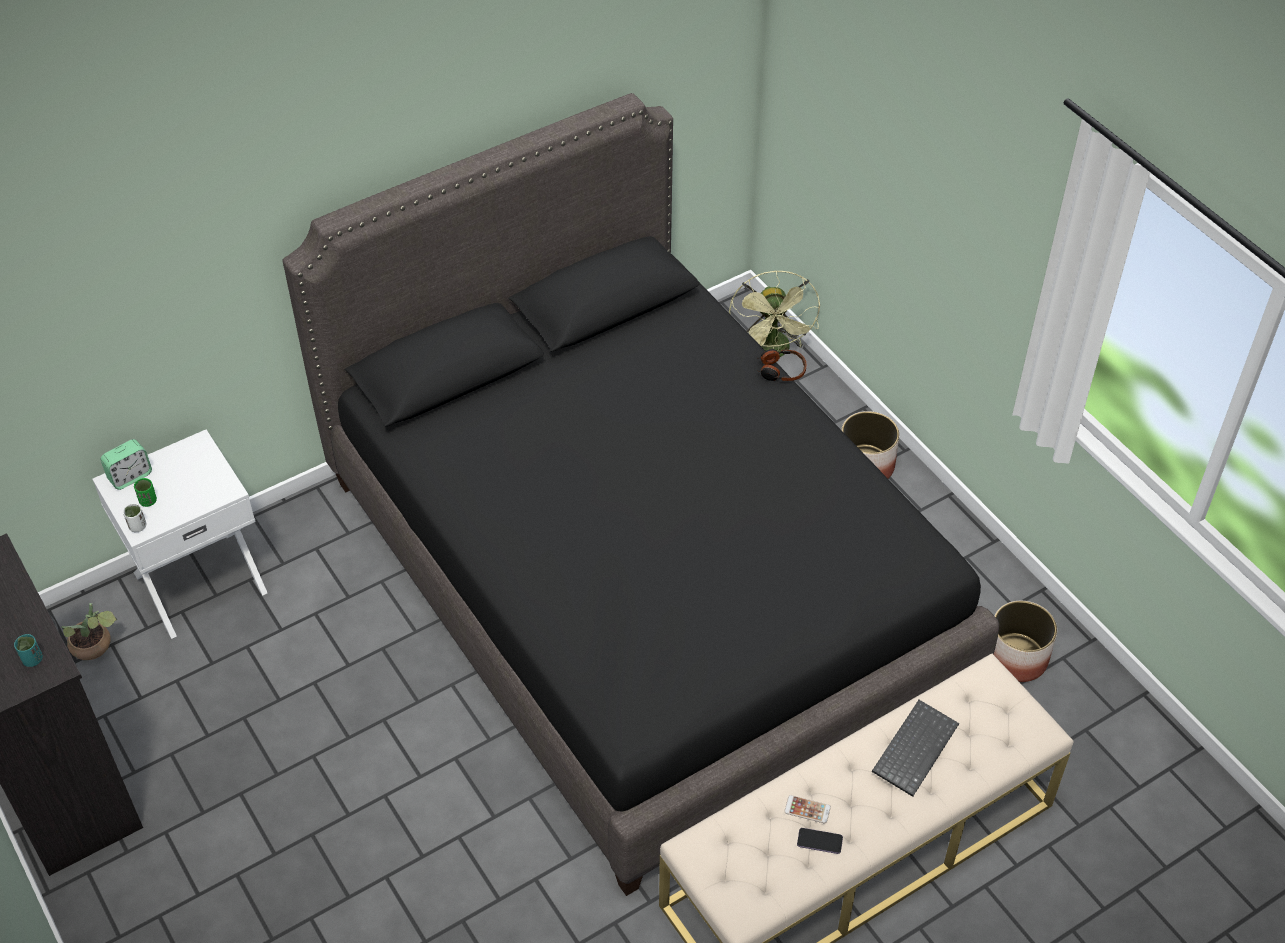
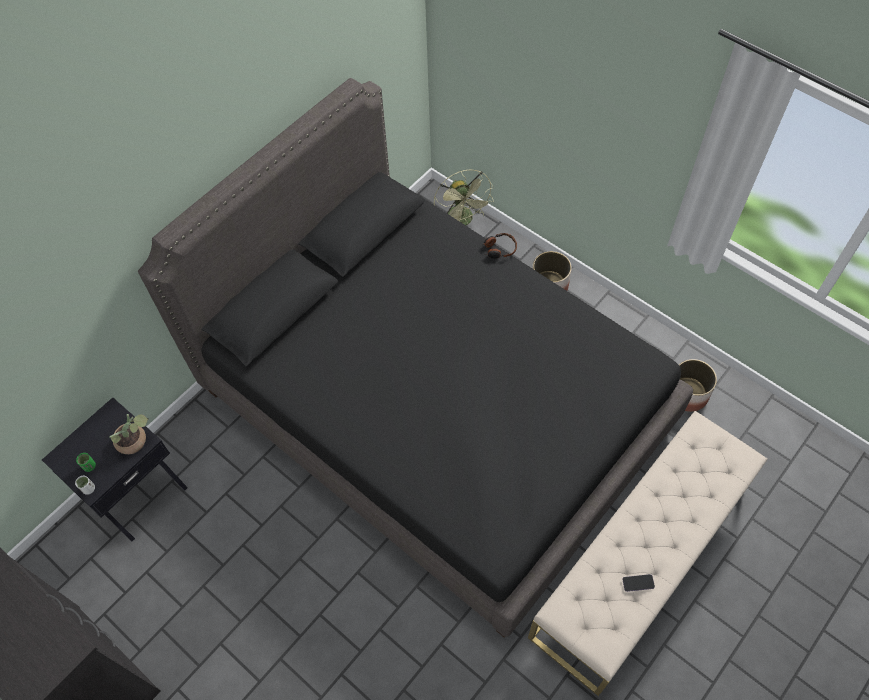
camera: 15 degrees left, 10 degrees up
(32, 659) = (54, 646): turquoise cup -> none
(95, 647) = (80, 563): potted plant -> potted plant (135, 441)
(130, 476) = (69, 450): alarm clock -> none
(199, 581) = (137, 492): white nightstand -> black nightstand
(807, 809) = (621, 562): phone -> none
(914, 747) = (673, 494): keyboard -> none

